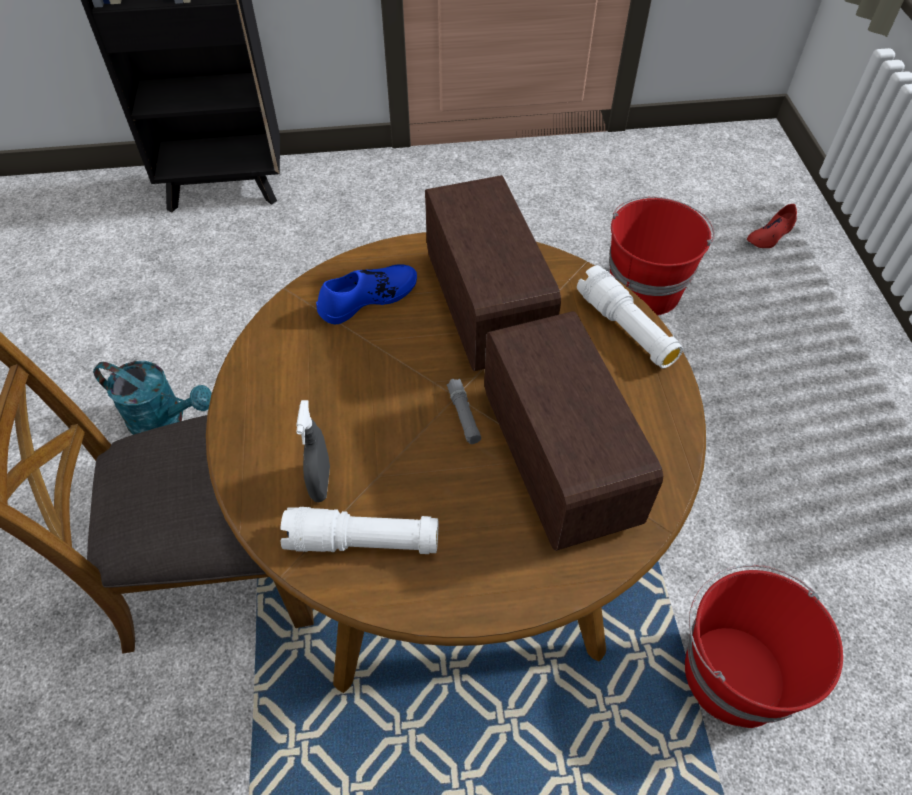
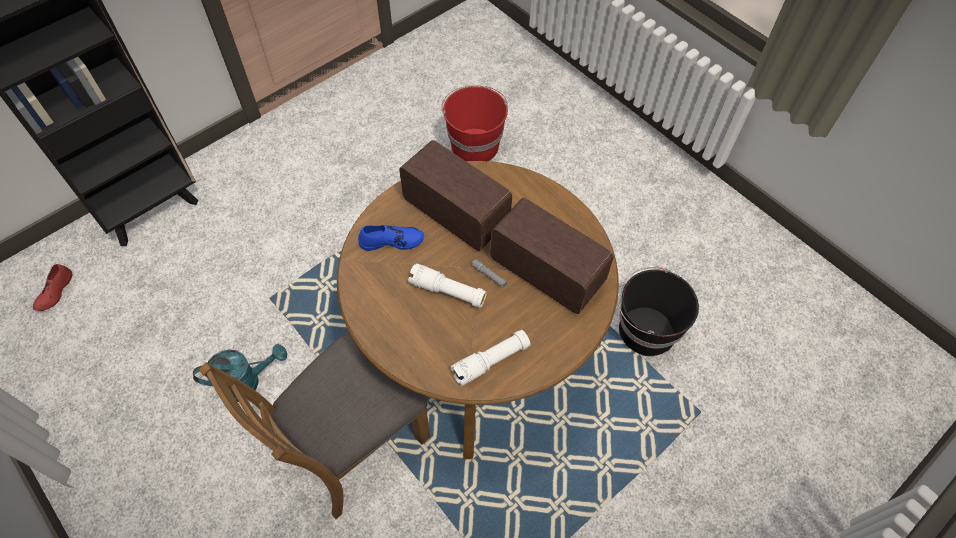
camera: 35 degrees left, 5 degrees up
(321, 483) = (449, 347): grey spray bottle -> none
(368, 298) = (391, 241): blue shoe -> blue shoe turned 60 degrees clockwise
(626, 328) = (531, 188): white flashlight -> white flashlight (448, 291)
(731, 672) = (645, 330): red bucket -> black bucket
(770, 235) = (521, 76): red shoe -> red shoe (55, 291)

